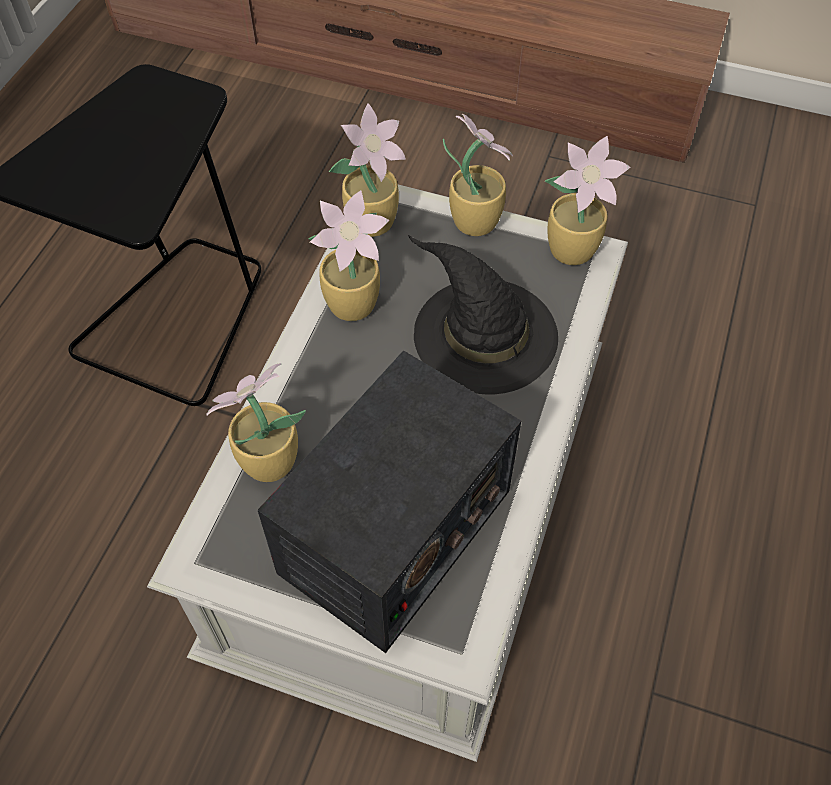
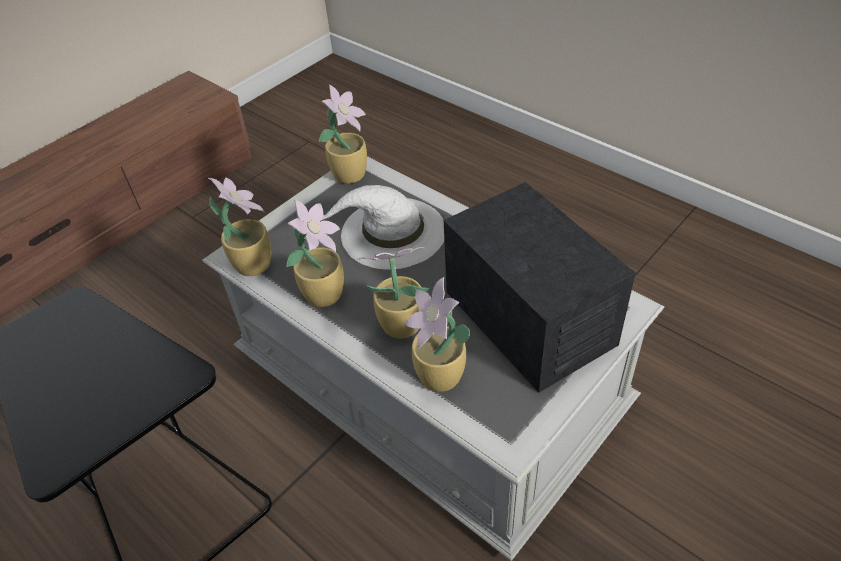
camera: 65 degrees left, 10 degrees down
(474, 220) = (291, 211): potted plant -> potted plant (399, 324)
(483, 333) = (391, 233): black hat -> white hat

